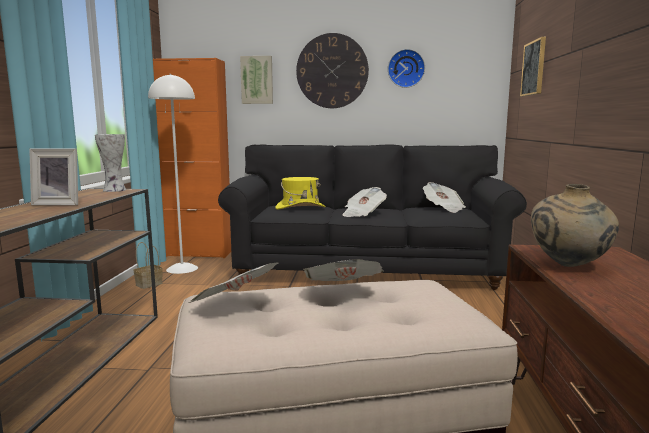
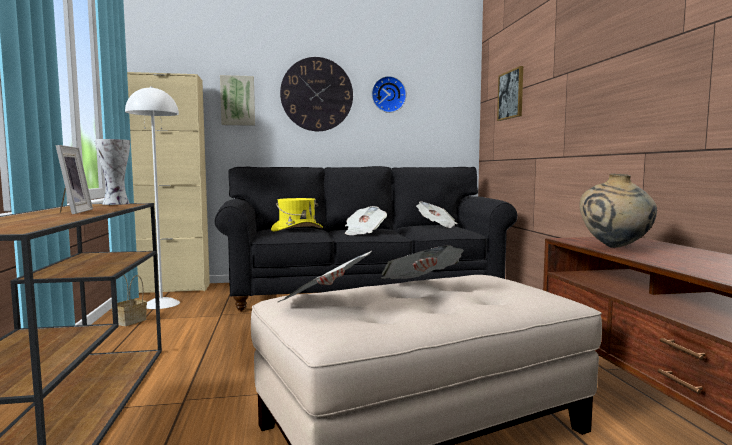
camera: 15 degrees left, 5 degrees down
(59, 204) = (71, 212): picture frame -> picture frame turned 90 degrees counterclockwise
(199, 253) = (173, 289): orange cabinet -> beige cabinet

